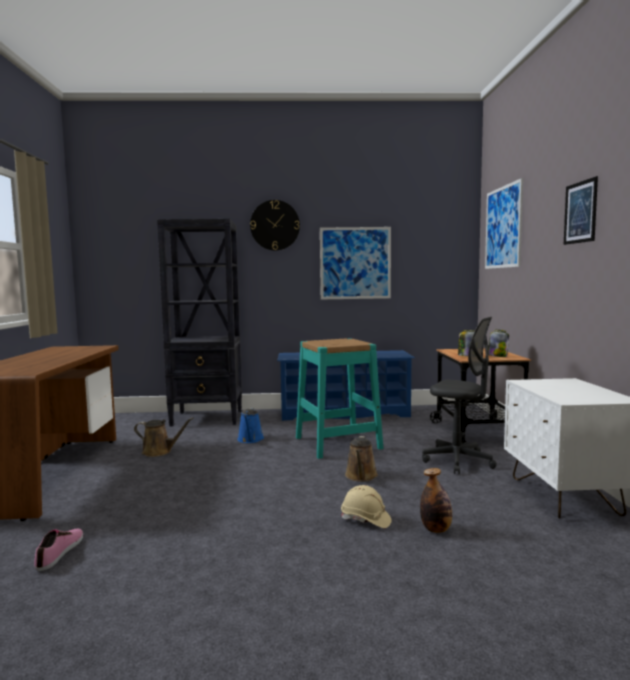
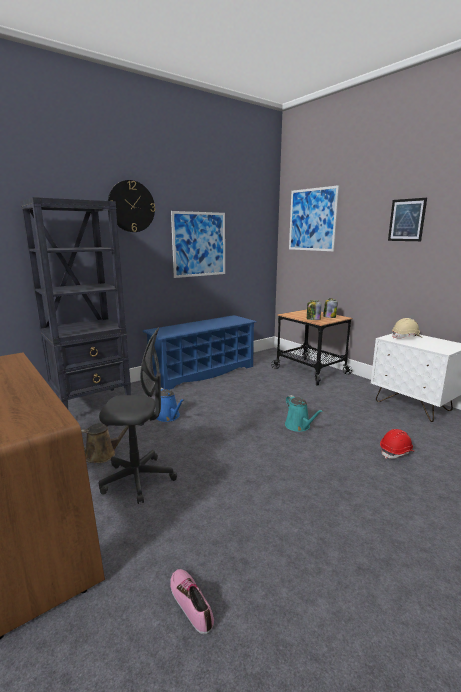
camera: 35 degrees left, 10 degrees up
(337, 443) = (240, 401): turquoise stool -> none
(361, 476) = (299, 426): brown watering can -> turquoise watering can
(365, 520) = (354, 460): beige hard hat -> beige hard hat (406, 337)
(436, 529) = (396, 452): bottle -> red hard hat
(458, 461) = (332, 396): grey office chair -> grey office chair (138, 479)

